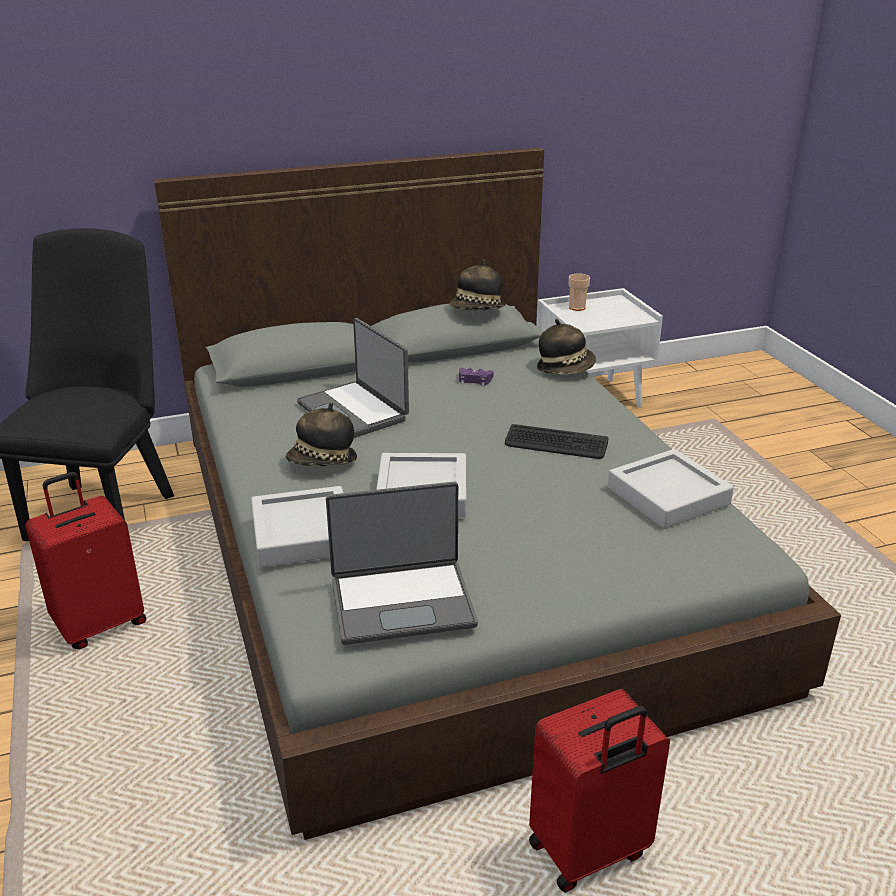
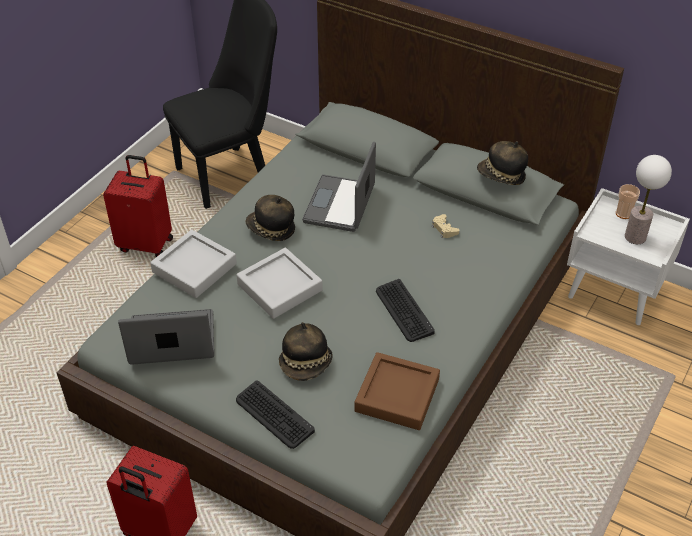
camera: 50 degrees right, 15 degrees up
(402, 602) = (172, 341): laptop -> laptop turned 135 degrees clockwise
(474, 380) = (444, 229): purple game controller -> beige game controller
(565, 369) = (515, 261): hat -> hat (306, 364)
(610, 315) = (635, 237): none -> table lamp
(614, 582) = (274, 415): none -> keyboard
(668, 496) = (397, 395): grey tray -> brown tray

